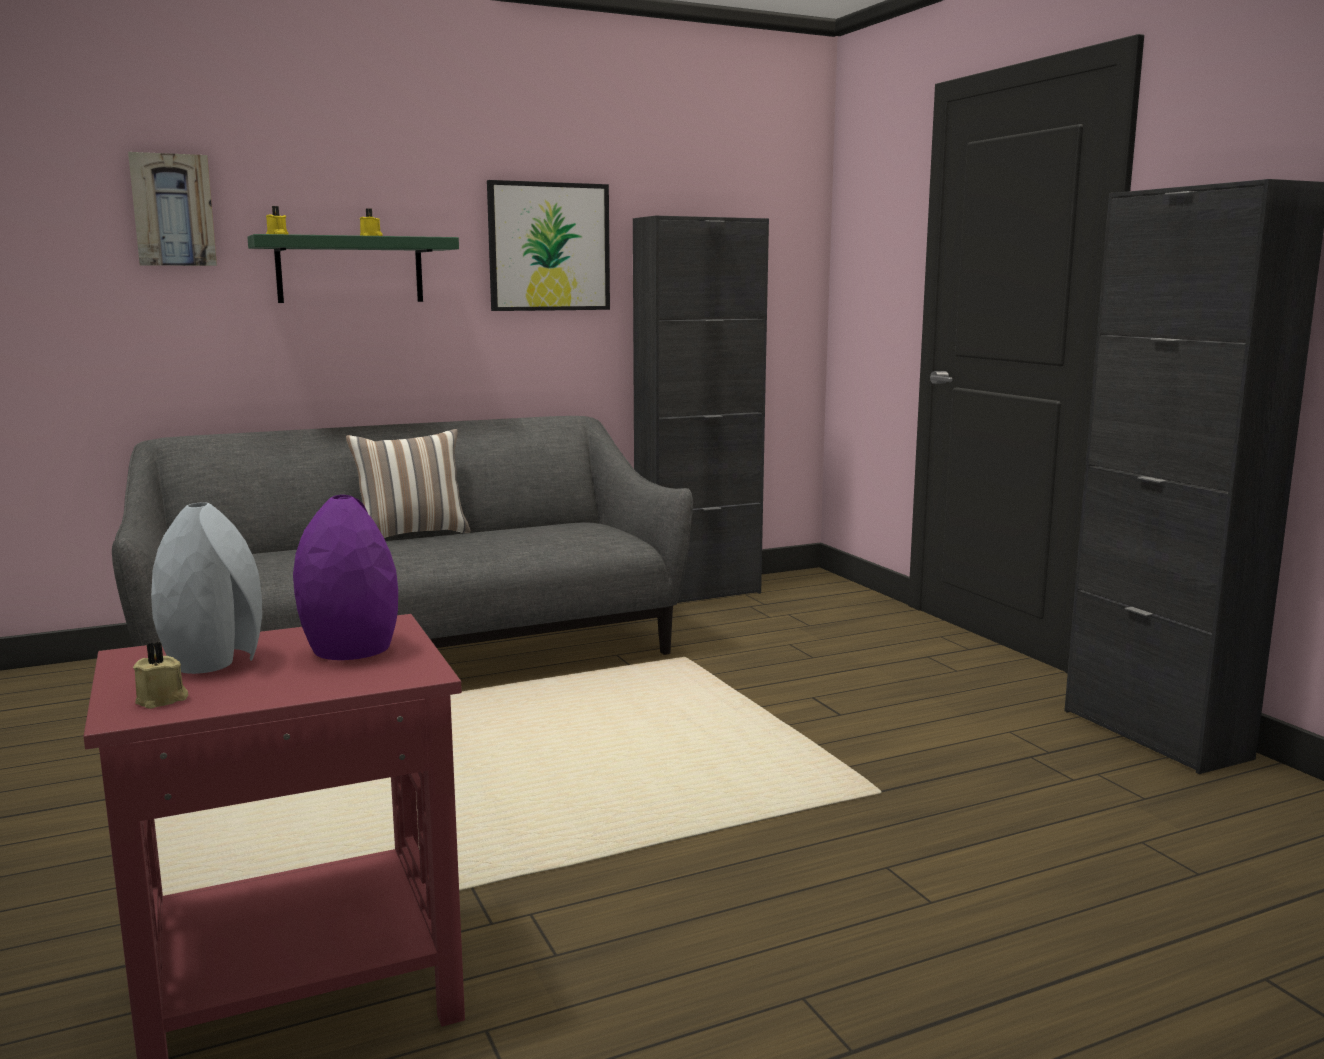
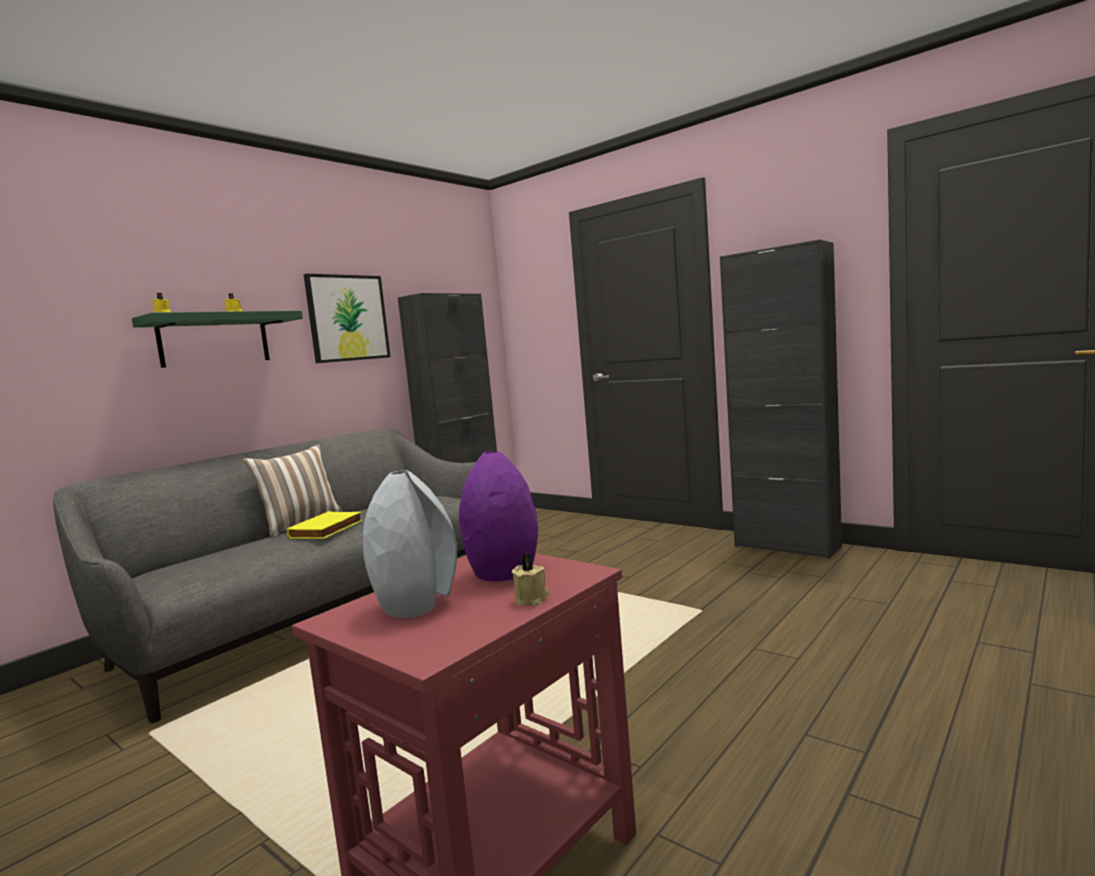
camera: 25 degrees left, 5 degrees down
(162, 700) = (434, 638): beige candle -> beige candle (532, 599)
(173, 210) = (66, 299): picture -> none
(423, 548) = (327, 529): none -> yellow book

